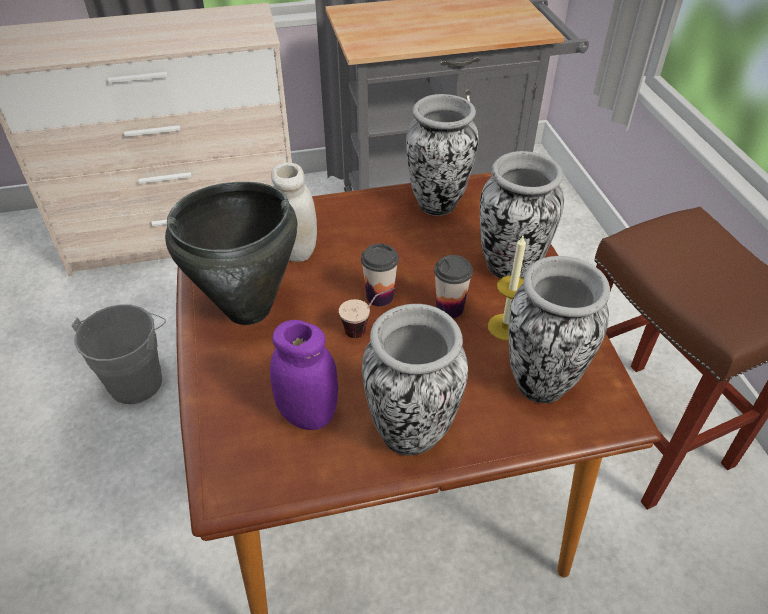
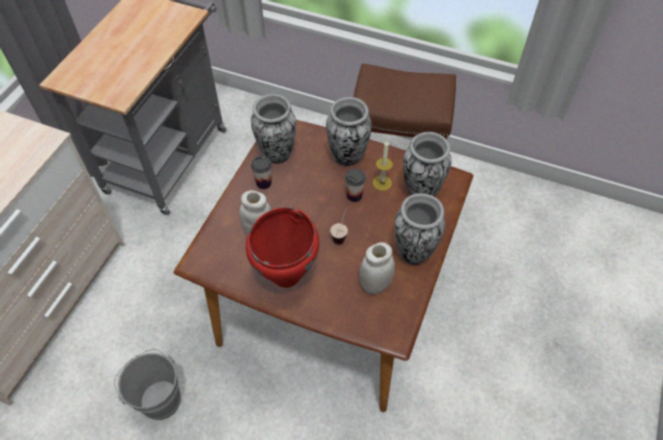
camera: 55 degrees left, 10 degrees up
(249, 309) = (287, 275): black cooking pot -> red cooking pot
(308, 414) = (375, 285): purple jar -> white jar
(380, 297) = (324, 217): cup -> cup (263, 183)

